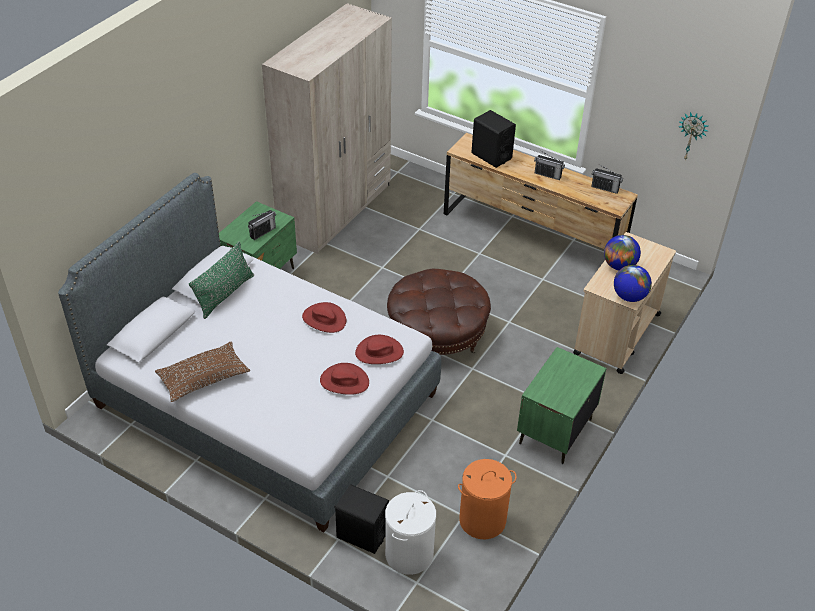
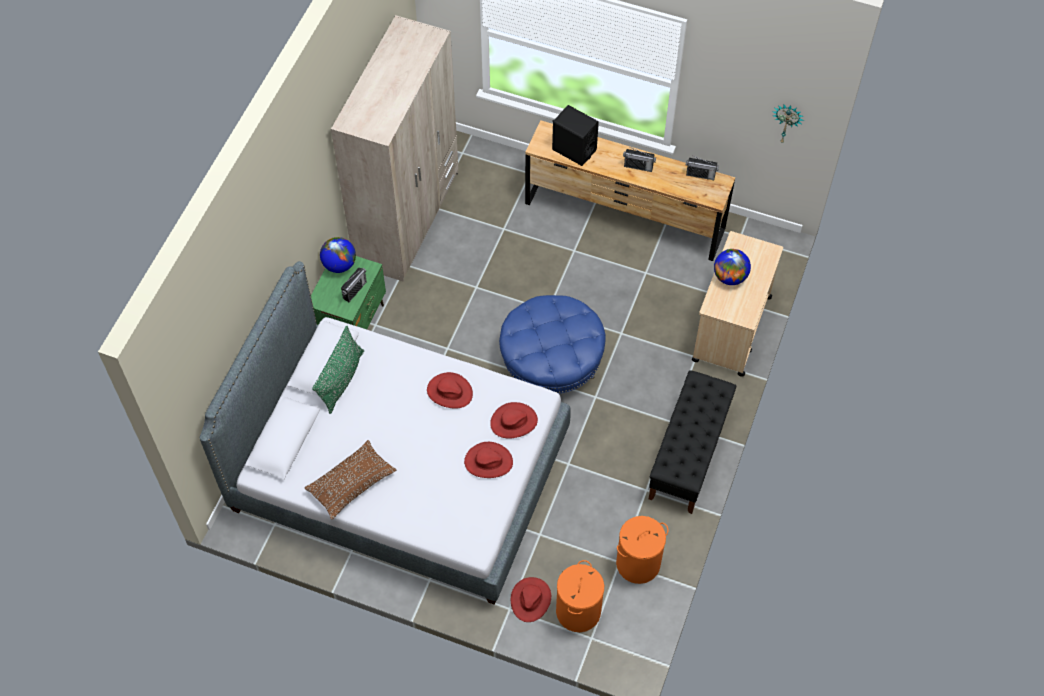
camera: 10 degrees left, 15 degrees up
(362, 534) = (530, 599): black speaker -> red hat
(409, 553) = (578, 610): white laundry basket -> orange laundry basket
(437, 333) = (551, 361): brown ottoman -> blue ottoman
(555, 431) = (688, 455): green nightstand -> black bench
(629, 296) = (745, 314): globe -> globe (339, 265)

